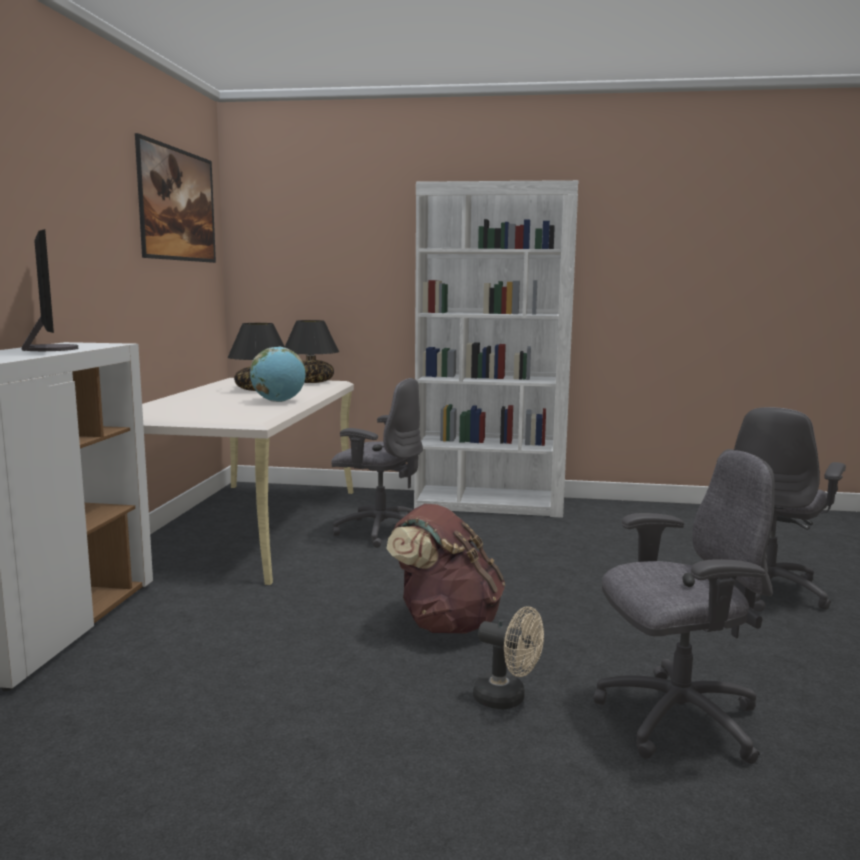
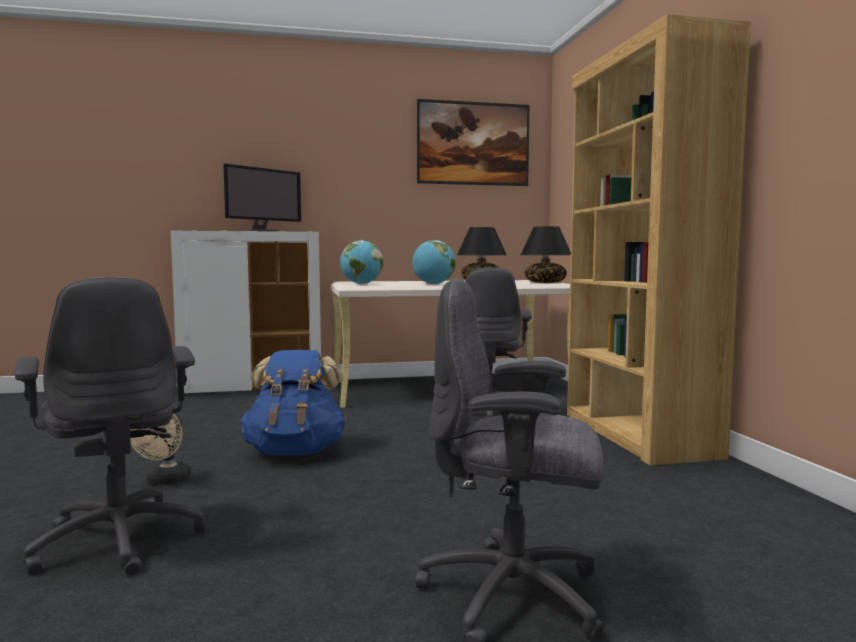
camera: 70 degrees right, 5 degrees down
(215, 415) = (361, 284): none -> globe
(445, 624) = (295, 452): brown backpack -> blue backpack
(490, 504) = (636, 434): white bookcase -> brown bookcase

